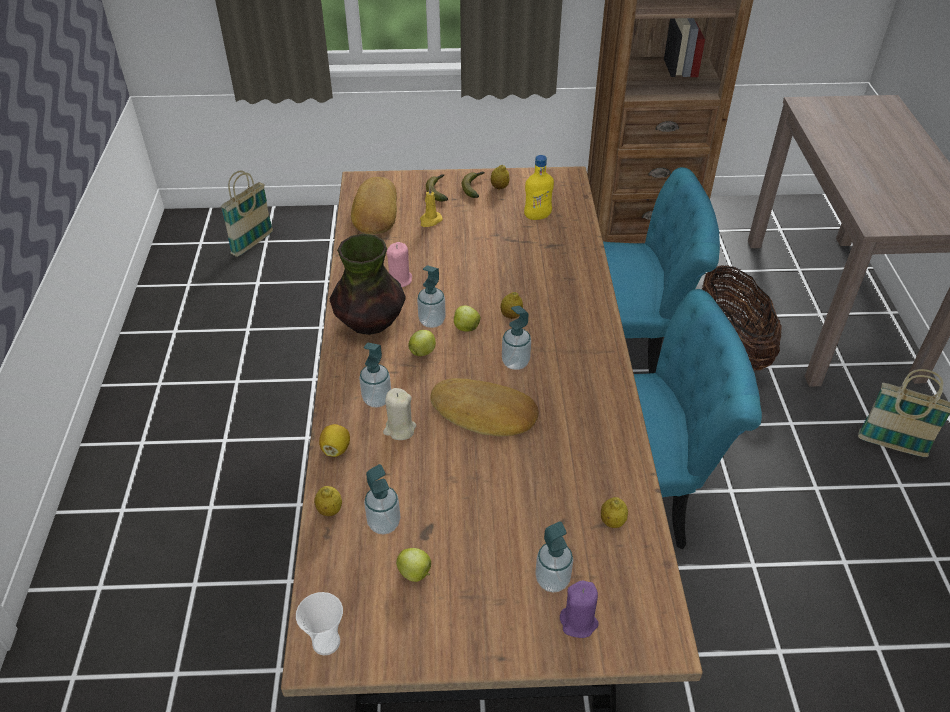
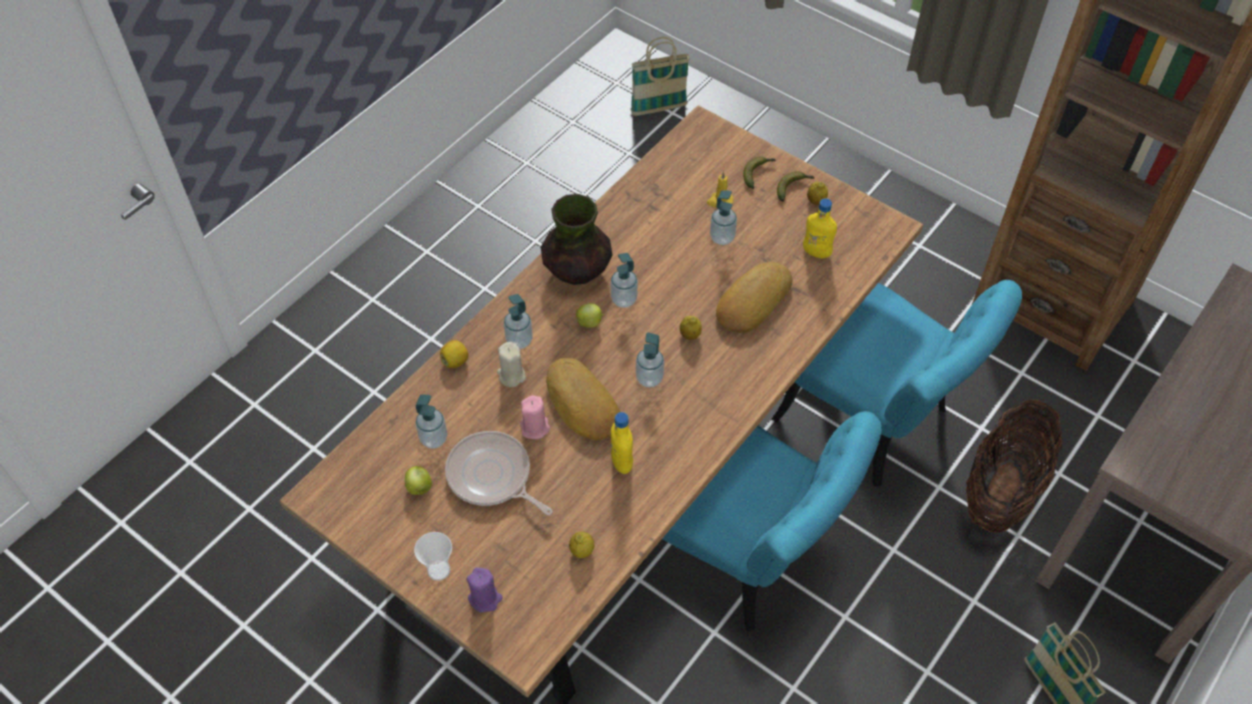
camera: 40 degrees right, 10 degrees up
(326, 642) = (327, 492): cup -> cup (439, 570)
(329, 510) = (410, 404): lemon -> none
(374, 212) = (682, 164): bread -> bread (751, 301)
(399, 280) = (637, 245): pink candle -> pink candle (535, 428)
(466, 328) = (643, 322): apple -> none
(471, 517) = (492, 476): none -> frying pan
(552, 580) = (498, 559): soap dispenser -> soap dispenser (722, 237)
(565, 434) = (622, 462): none -> yellow bottle

